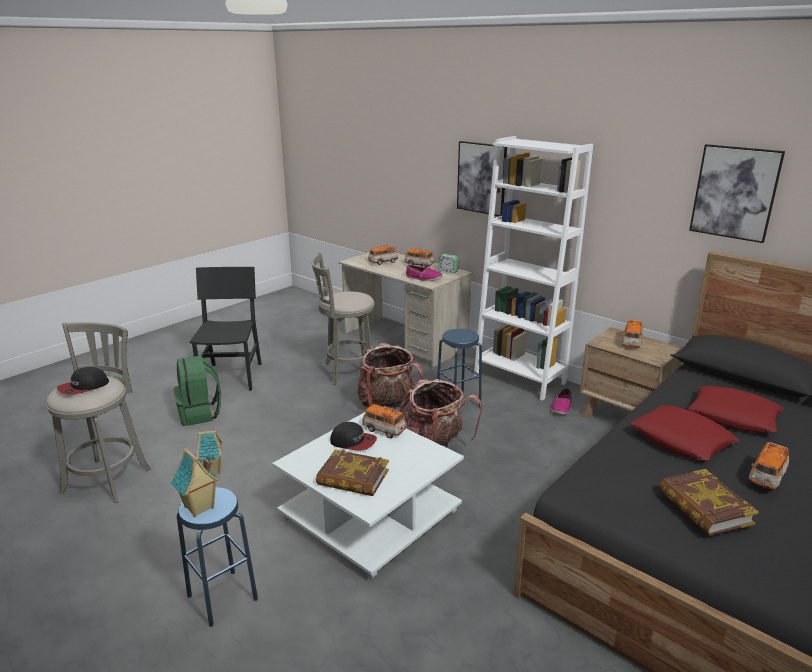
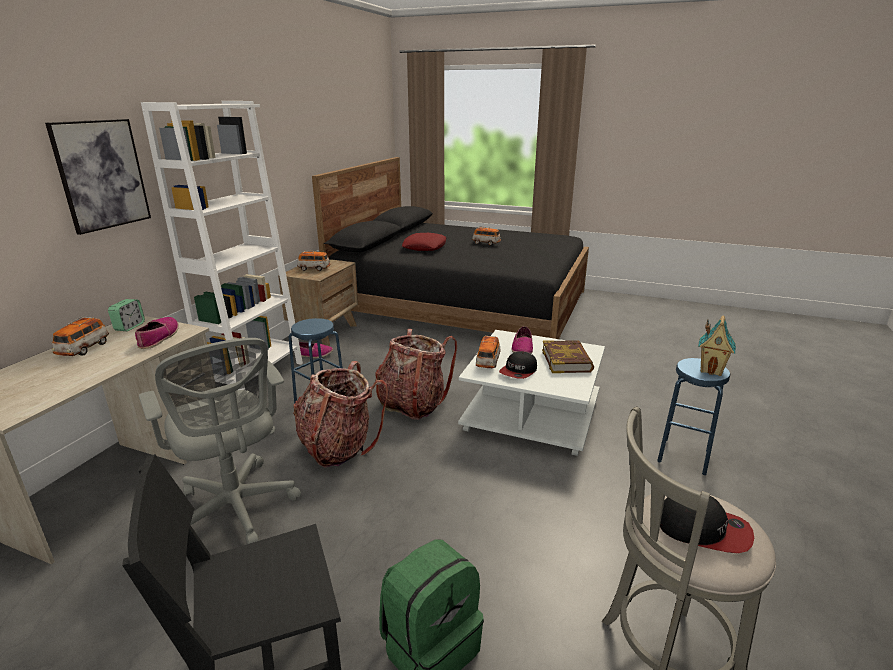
camera: 110 degrees left, 0 degrees up
(213, 470) = (553, 545): toy house -> none
(347, 371) = (237, 510): grey stool -> grey office chair
(353, 442) = (518, 371): cap -> cap turned 150 degrees counterclockwise
(382, 262) = (41, 381): toy car -> none
(401, 458) = (522, 348): none -> shoe
(681, 439) = (464, 254): red pillow -> none
(704, 507) = (528, 250): book -> none
(735, 192) = (306, 127): picture -> none

